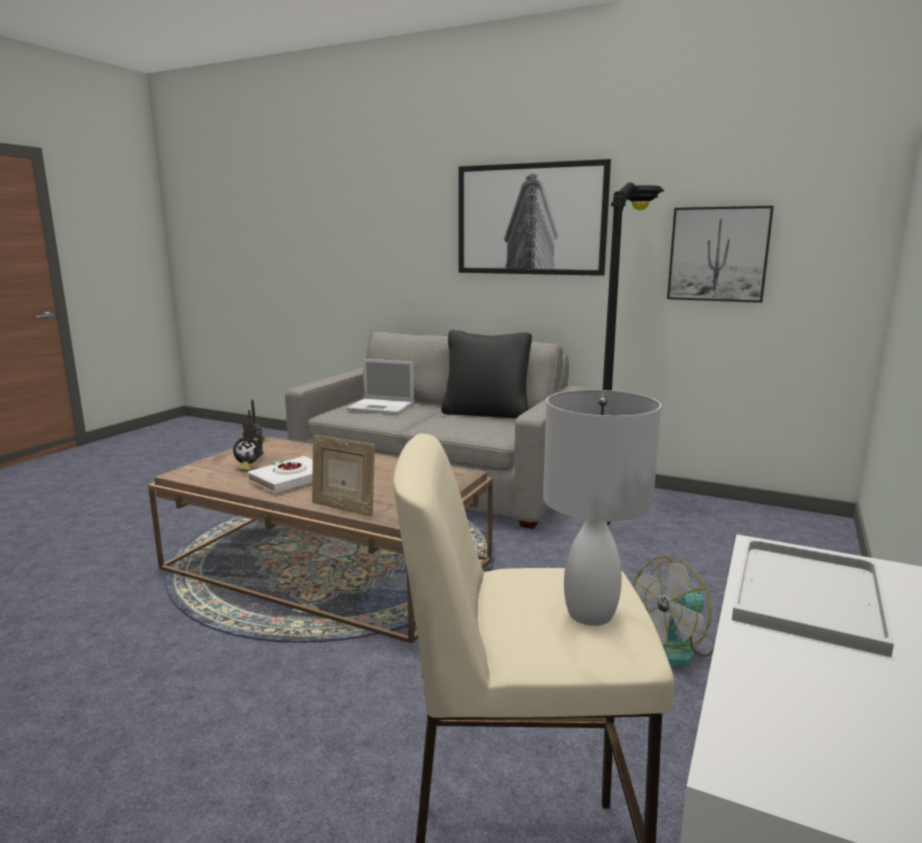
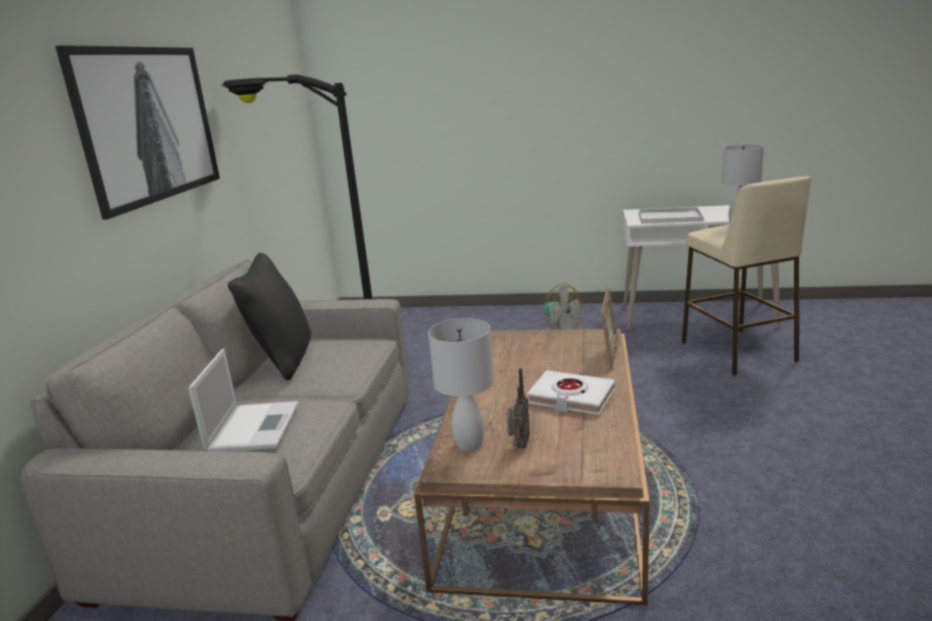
camera: 105 degrees left, 5 degrees up
(247, 467) = (557, 436): alarm clock -> none
(282, 447) = (468, 444): none -> white table lamp
(718, 254) = (263, 140): picture -> none

